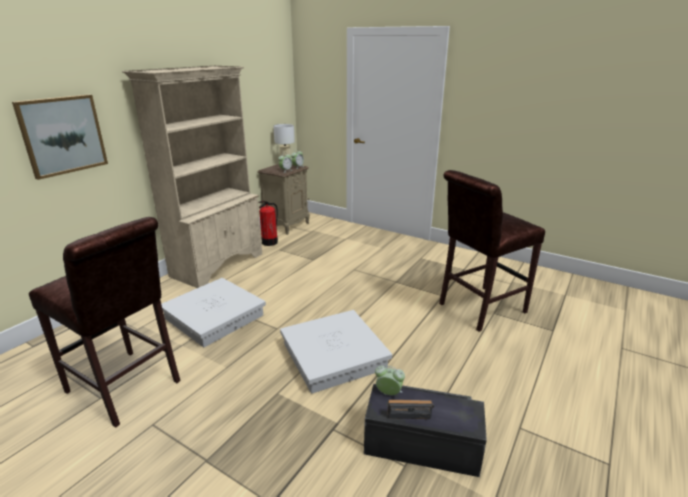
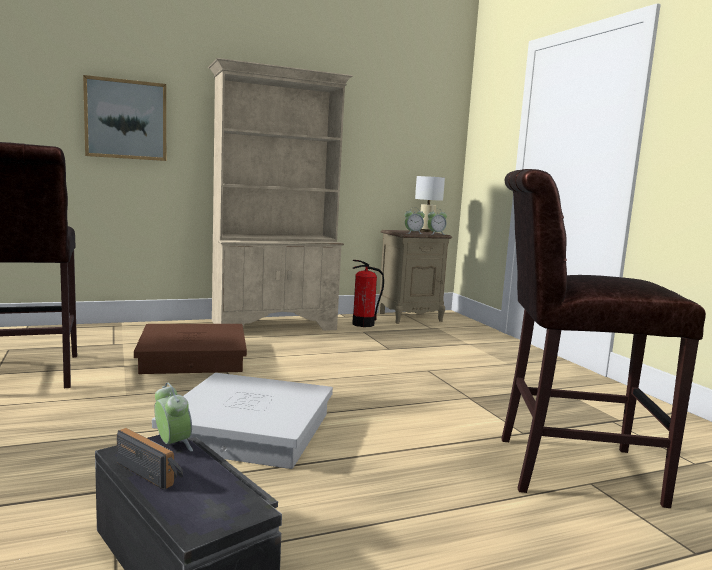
camera: 35 degrees right, 15 degrees down
(215, 316) = (194, 357): white storage box -> brown storage box

